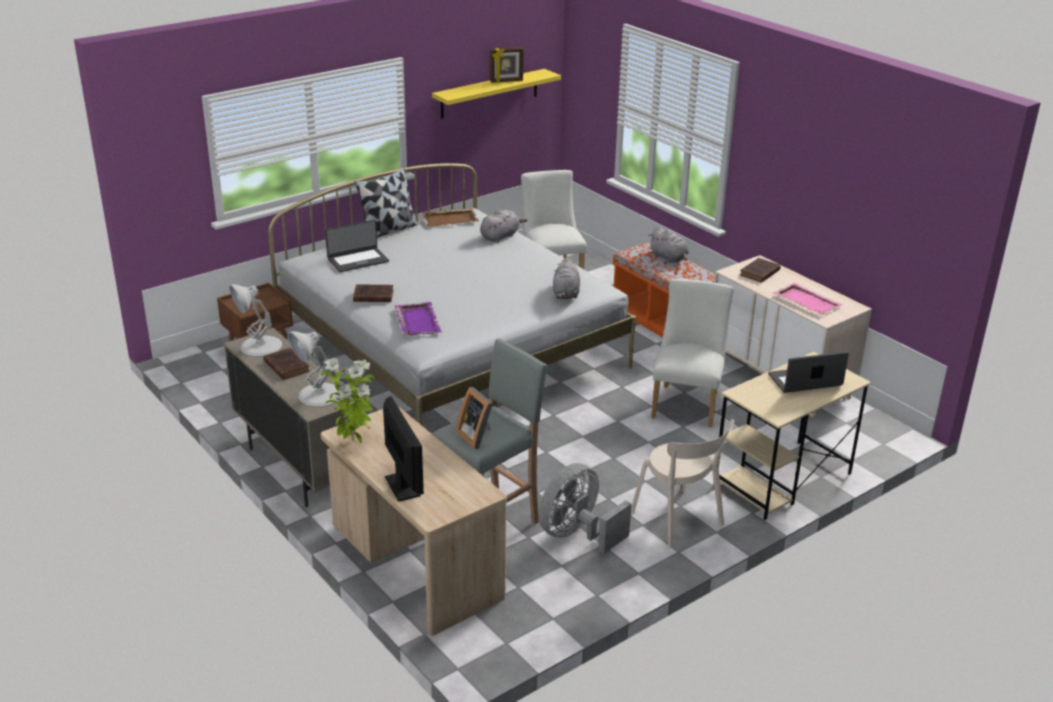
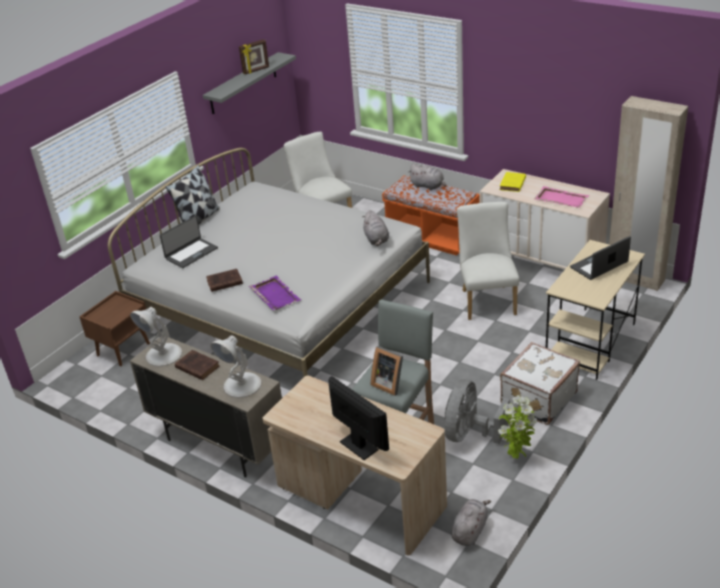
camera: 15 degrees left, 5 degrees up
(354, 442) = (295, 418): potted plant -> potted plant (516, 457)
(450, 219) = (244, 197): brown tray -> none
(489, 93) = (243, 83): yellow shelf -> grey shelf
(500, 236) = (293, 202): grey plush toy -> grey plush toy (470, 530)
(679, 520) = (537, 399): beige chair -> white suitcase
(759, 273) = (512, 184): brown book -> yellow book
(883, 426) = (635, 279): none -> beige wardrobe

